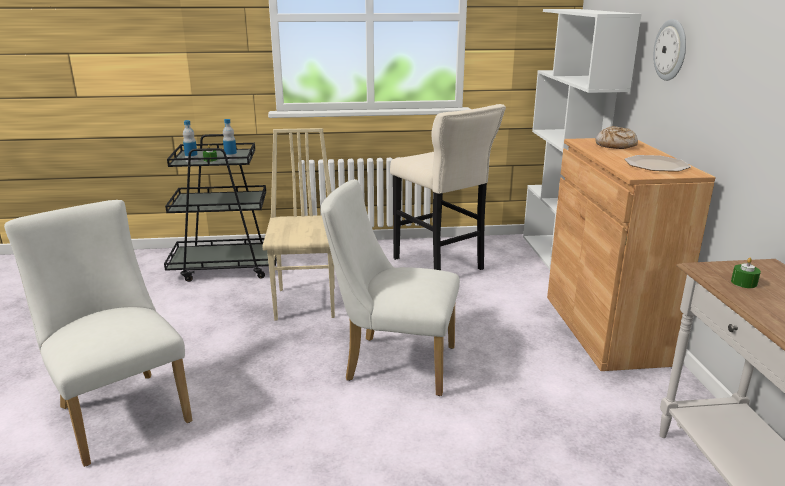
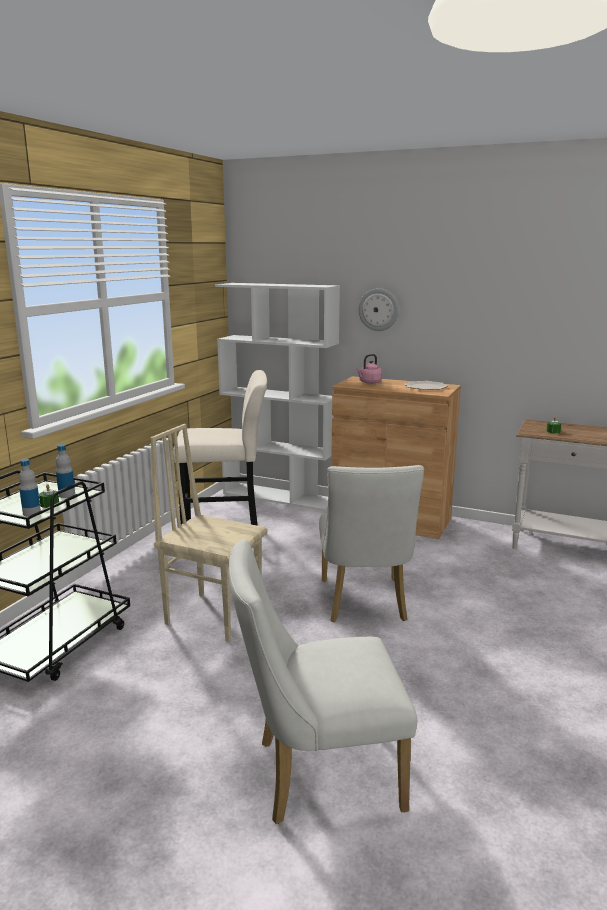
camera: 60 degrees left, 5 degrees down
(392, 363) = (364, 604): white chair -> white chair turned 45 degrees counterclockwise
(615, 145) = (369, 382): bread -> pink kettle

